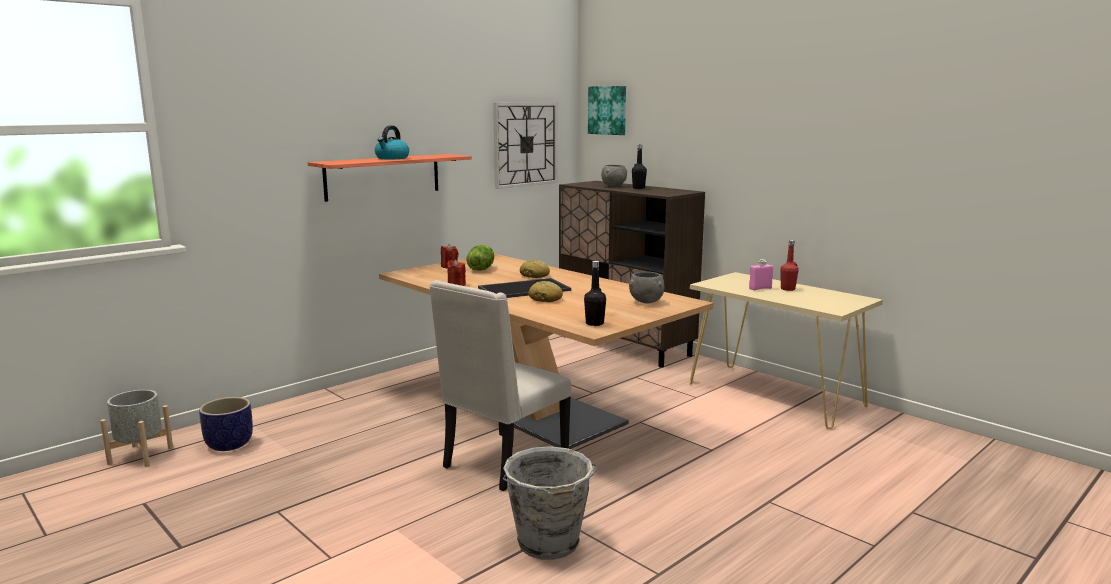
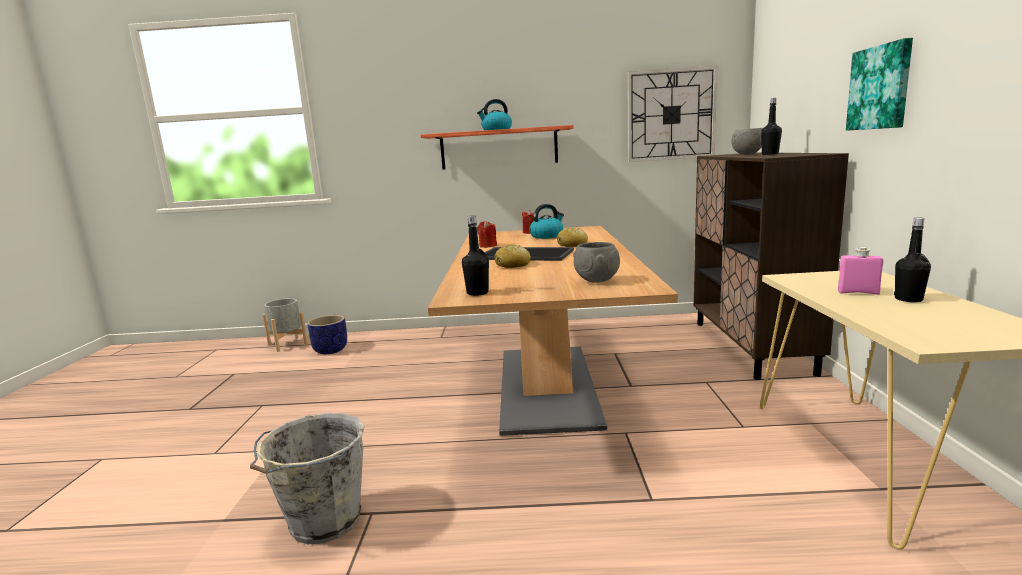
camera: 45 degrees right, 0 degrees up
(481, 269) = (547, 236): lettuce -> kettle
(503, 462) = (438, 425): beige chair -> none
(608, 110) = (773, 65): picture -> picture (880, 87)
(787, 289) = (908, 299): red bottle -> black bottle

